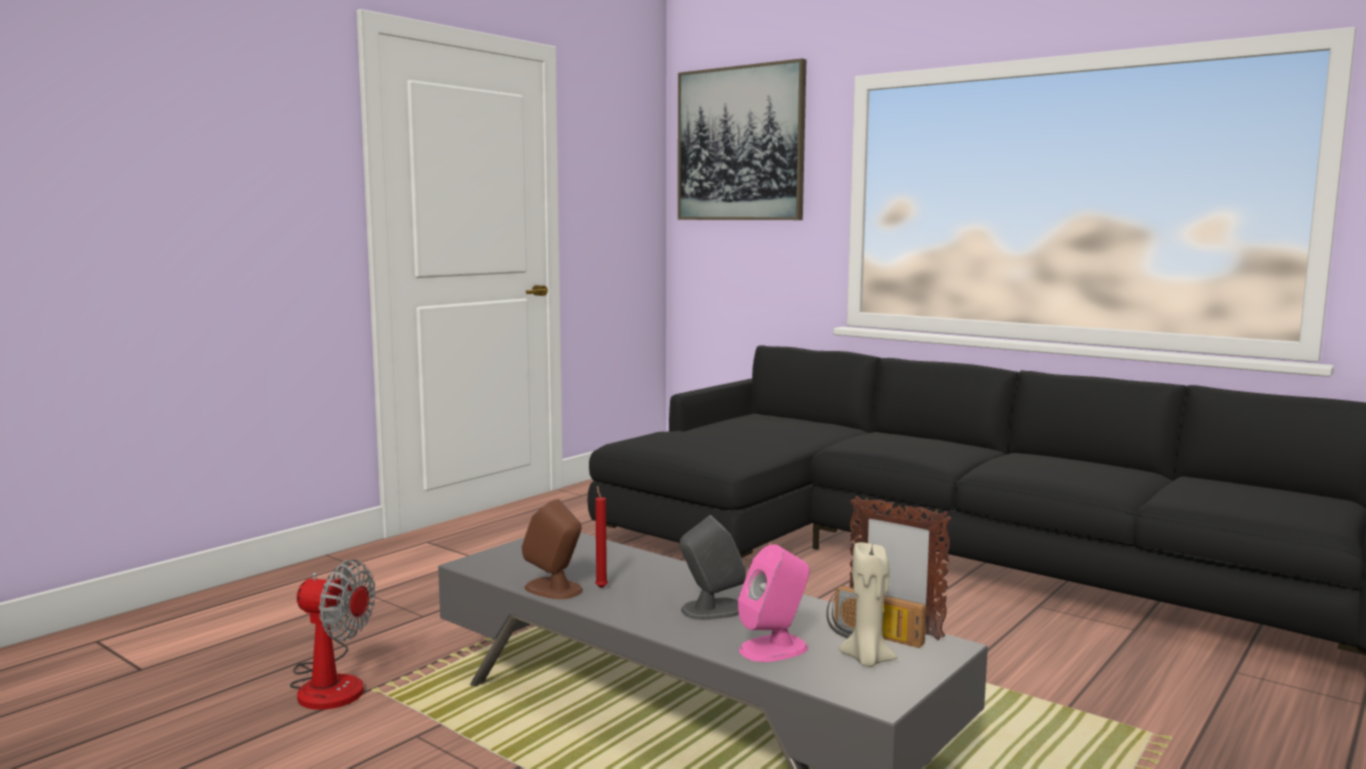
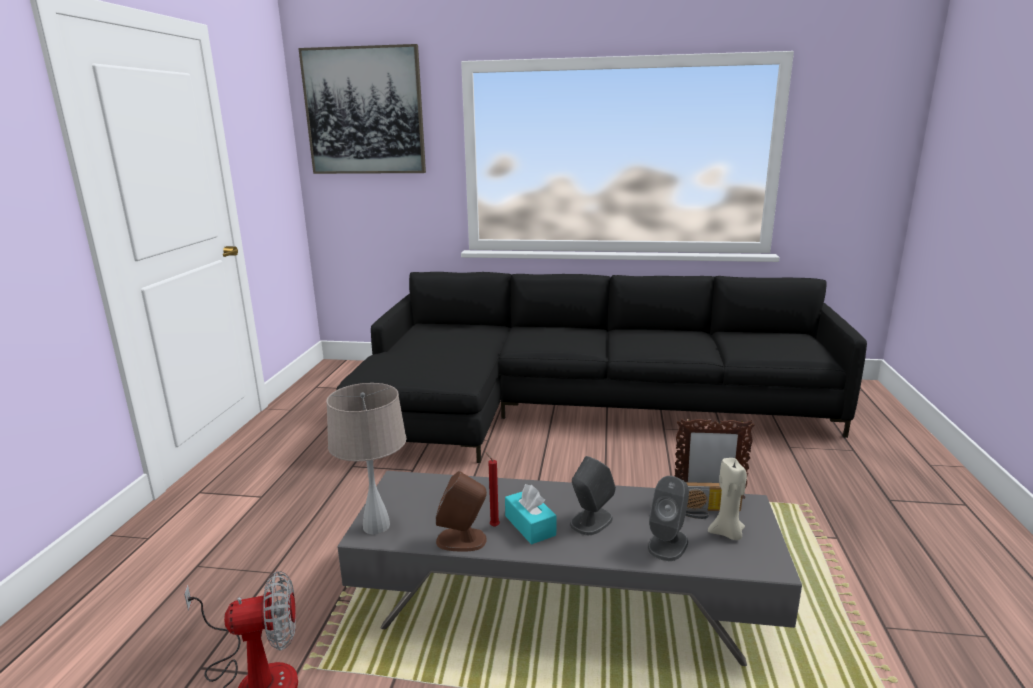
camera: 30 degrees left, 10 degrees up
(489, 561) = (376, 526): none -> beige table lamp
(639, 596) = (530, 525): none -> turquoise tissue box
(774, 648) = (668, 544): pink speaker -> grey speaker

